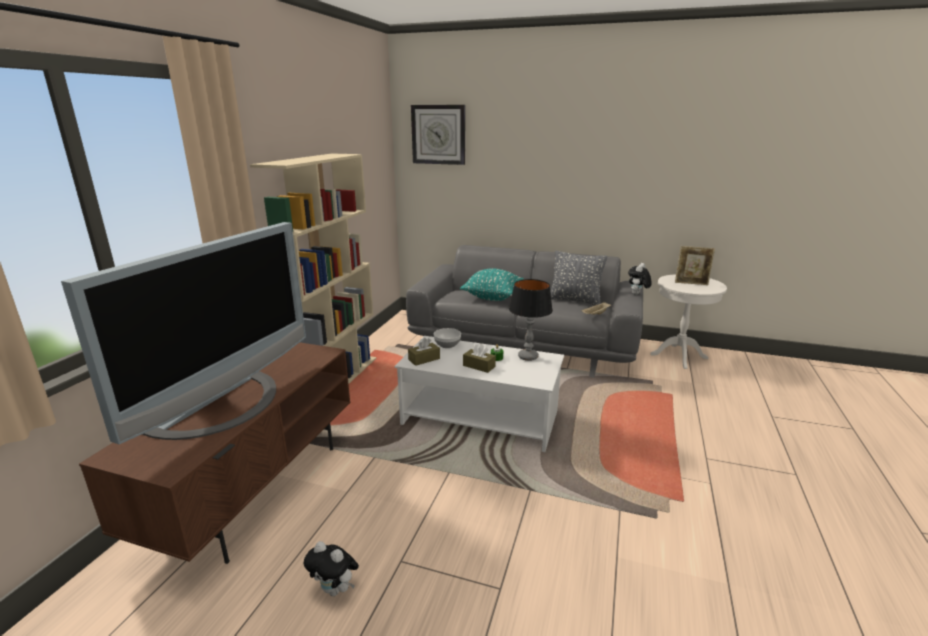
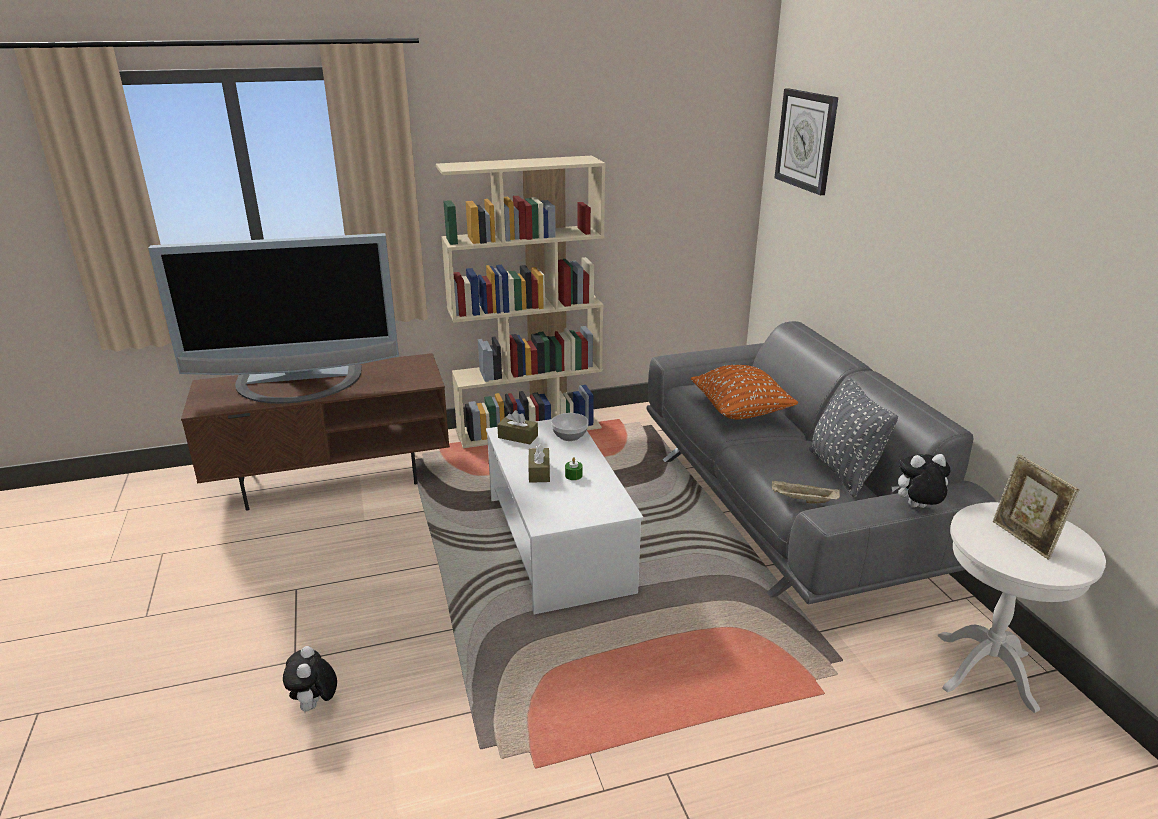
camera: 55 degrees right, 5 degrees up
(335, 590) = (246, 571): plush toy -> plush toy (315, 705)
(492, 297) = (740, 411): turquoise pillow -> orange pillow
(527, 357) = (602, 494): table lamp -> none

